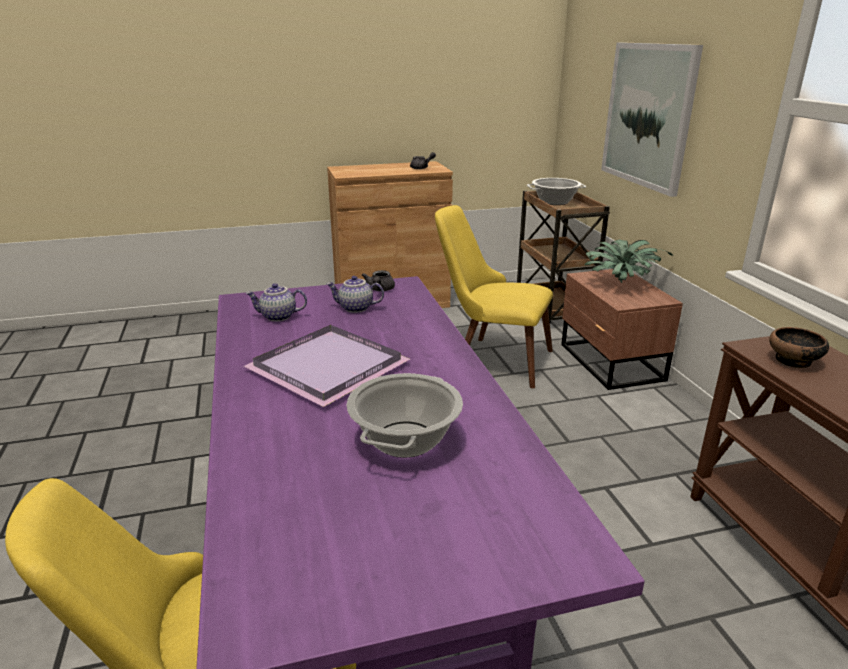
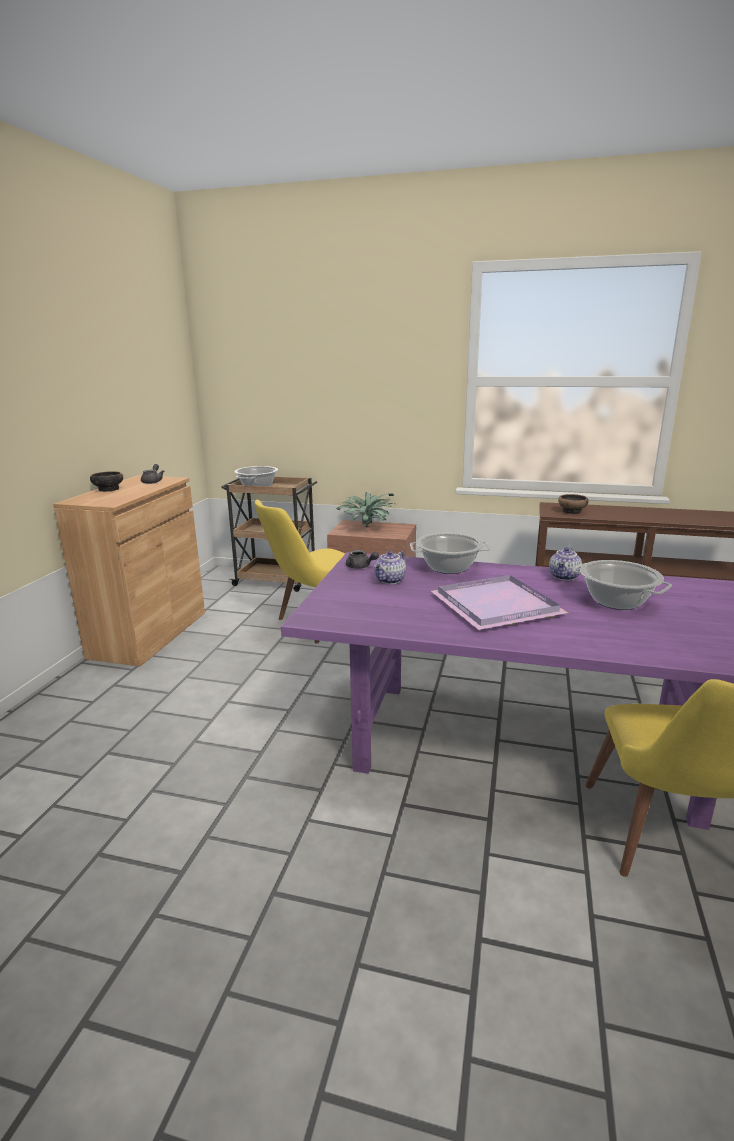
camera: 60 degrees left, 5 degrees down
(278, 317) = (375, 608): teapot -> teapot (564, 577)
(380, 166) = (108, 489): none -> bowl
(423, 325) = (449, 567): none -> cooking pot
(648, 115) = (336, 402): picture -> none

